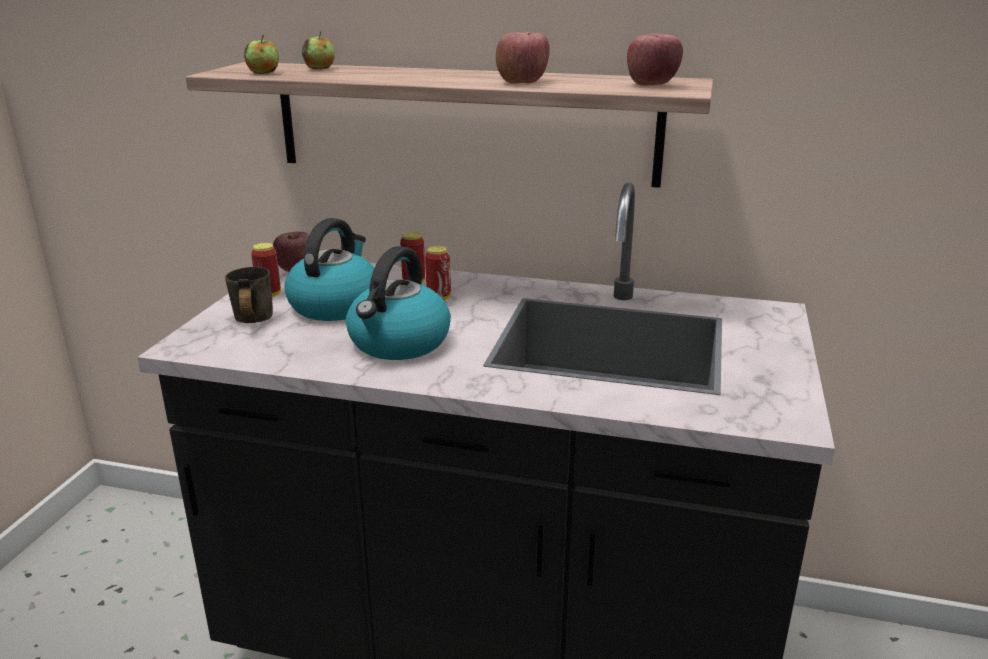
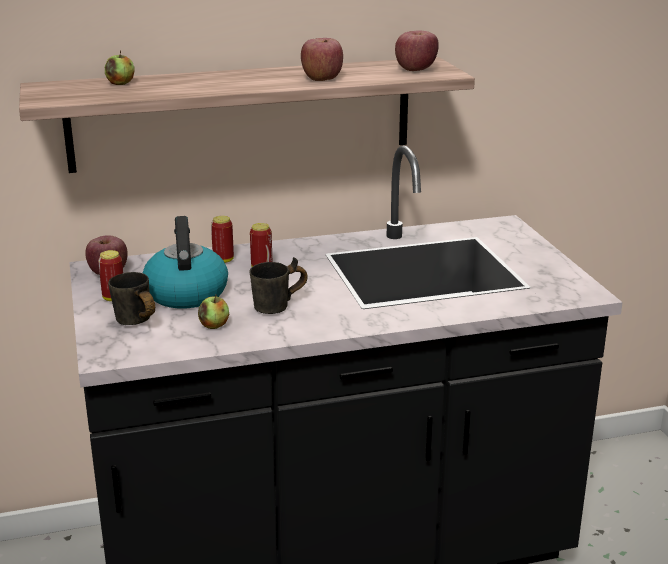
camera: 30 degrees left, 0 degrees up
(263, 73) = (85, 95): apple -> apple (214, 325)
(399, 343) = (280, 309): kettle -> grey mug

